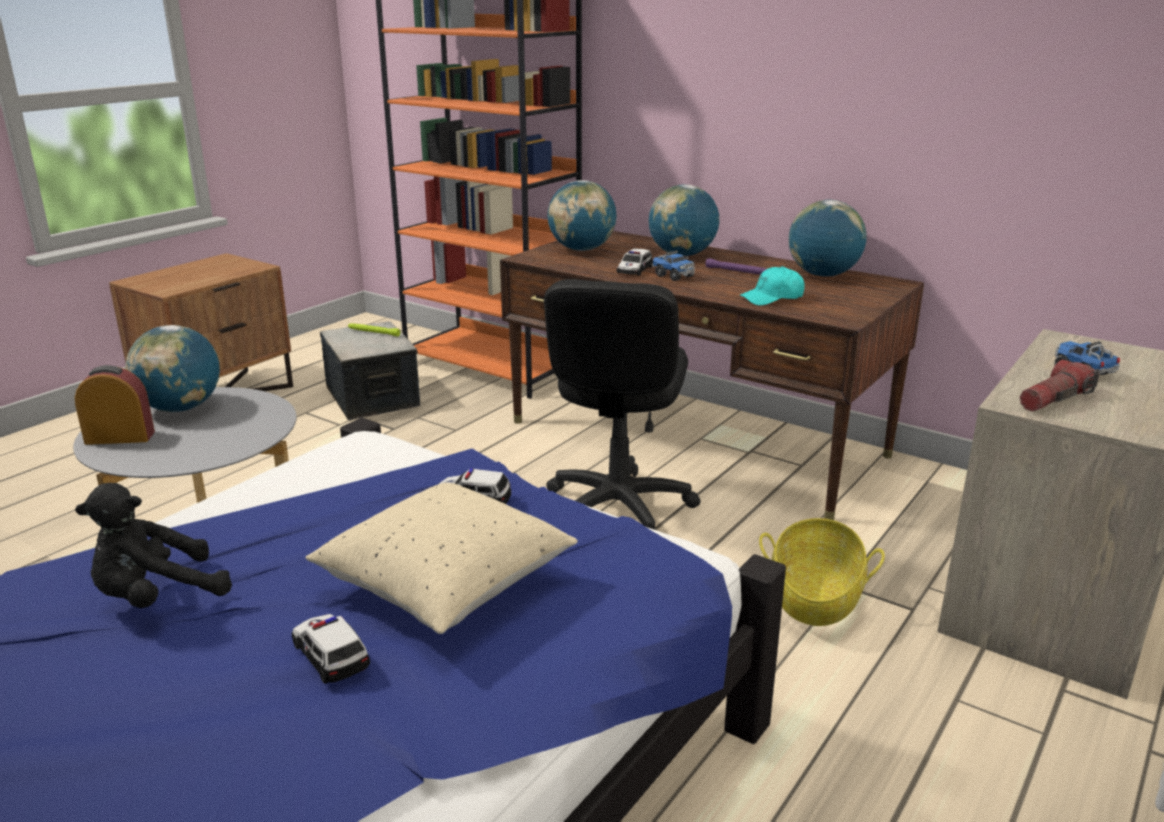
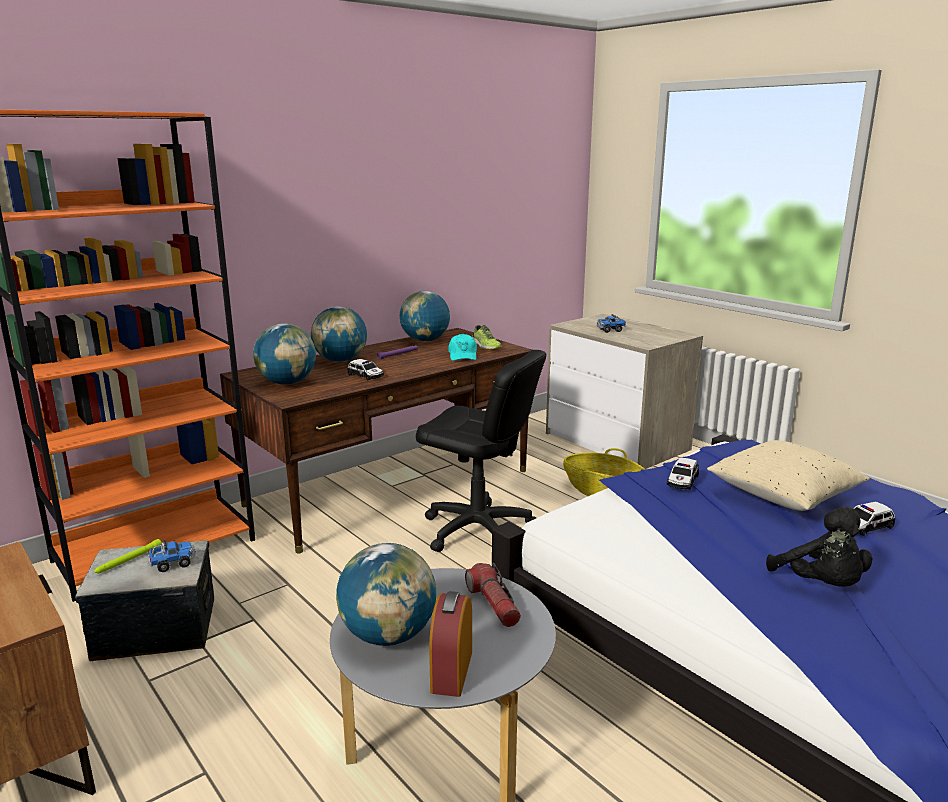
camera: 75 degrees left, 5 degrees down
(673, 276) = (392, 368): toy truck -> toy truck (172, 564)
(839, 304) = (485, 346): none -> shoe
(1054, 400) = (642, 339): flashlight -> flashlight (493, 604)

